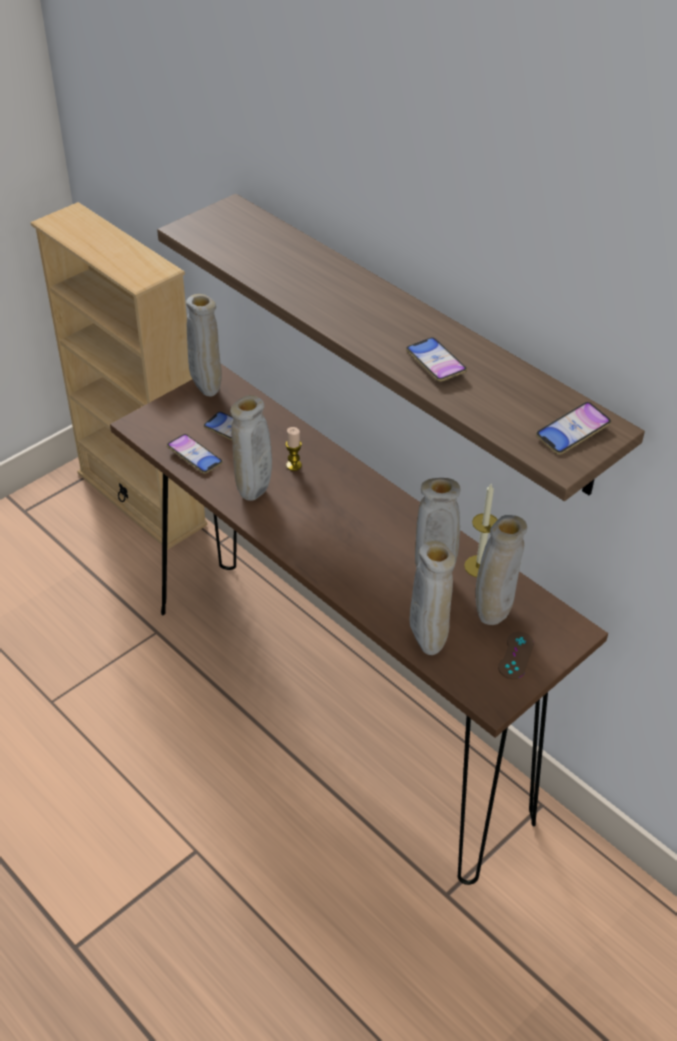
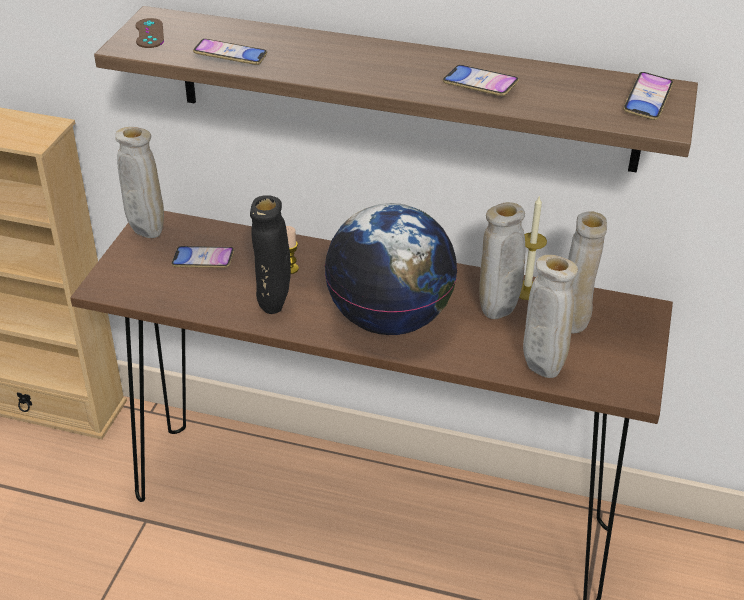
camera: 30 degrees left, 5 degrees down
(194, 457) = (186, 295): phone -> phone (230, 56)
(254, 494) = (274, 307): beige vase -> black vase
(338, 543) = (390, 318): none -> globe
(516, 655) = (620, 348): brown game controller -> brown game controller (149, 33)

